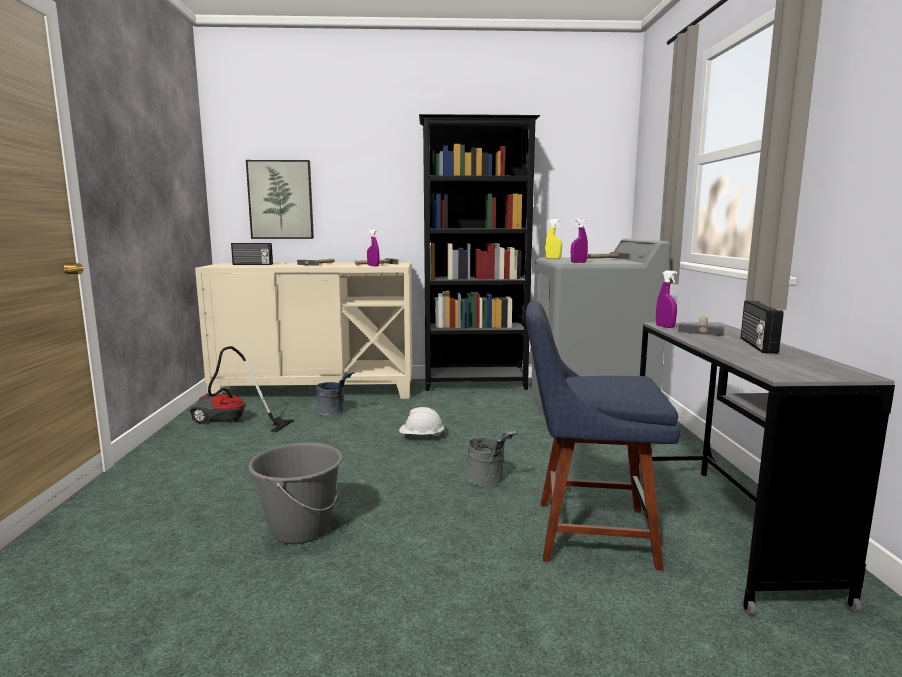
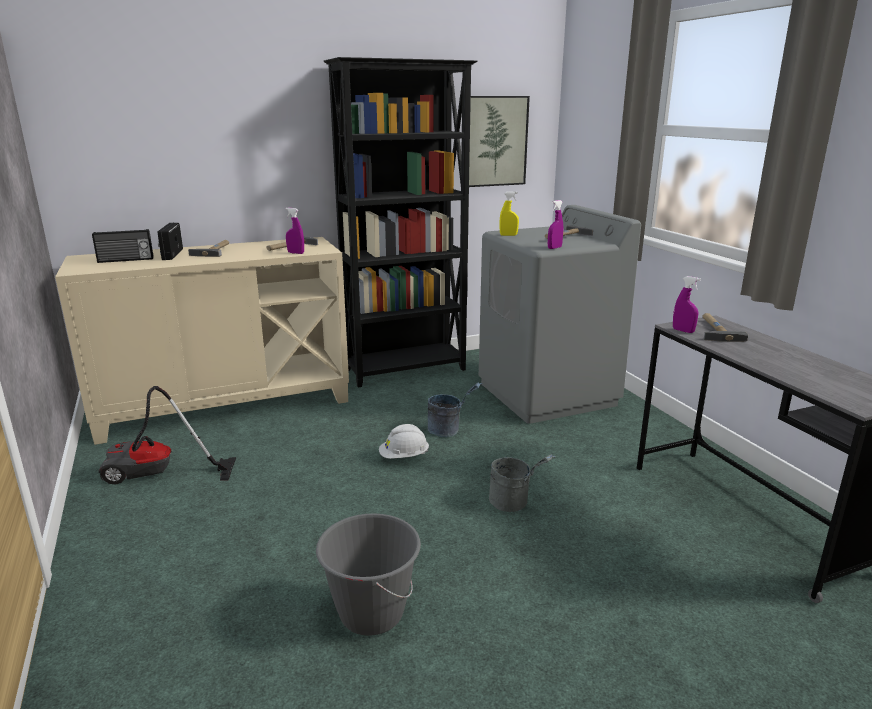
camera: 20 degrees left, 10 degrees up
(281, 200) = (143, 165): picture -> picture (494, 141)
(334, 413) = (276, 437): grey bucket -> grey bucket (449, 430)
(586, 532) = (643, 546): blue chair -> none
(756, 345) = (789, 356): radio -> radio (171, 254)

